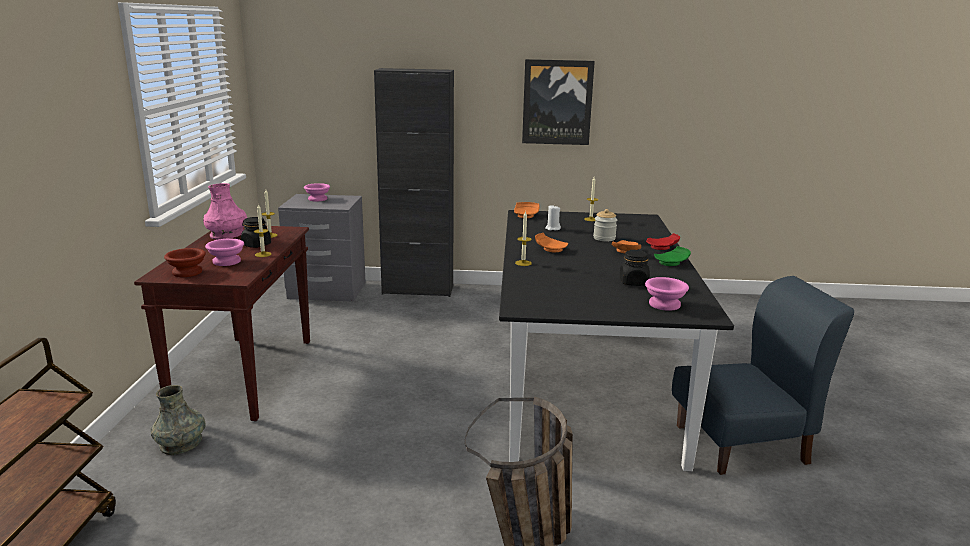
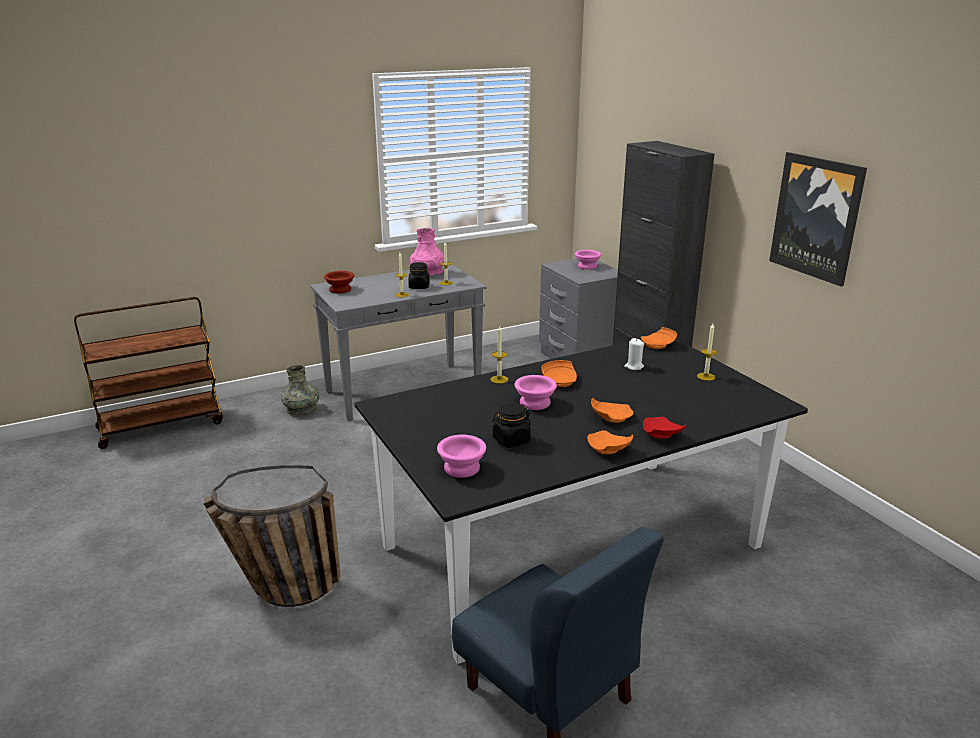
camera: 60 degrees right, 5 degrees up
(225, 262) = (372, 291): pink bowl -> pink bowl (533, 403)
(245, 375) = (404, 390): brown console table -> grey console table
(604, 238) = (642, 397): jar -> none
(672, 263) = (608, 450): green plate -> orange plate

